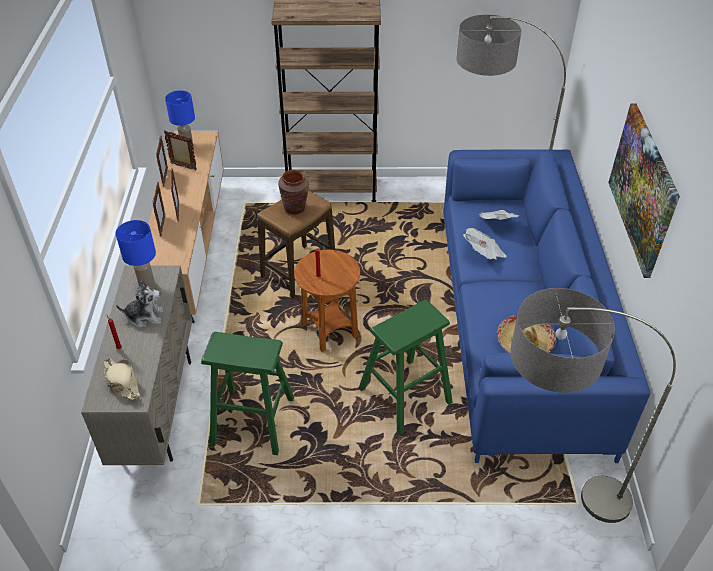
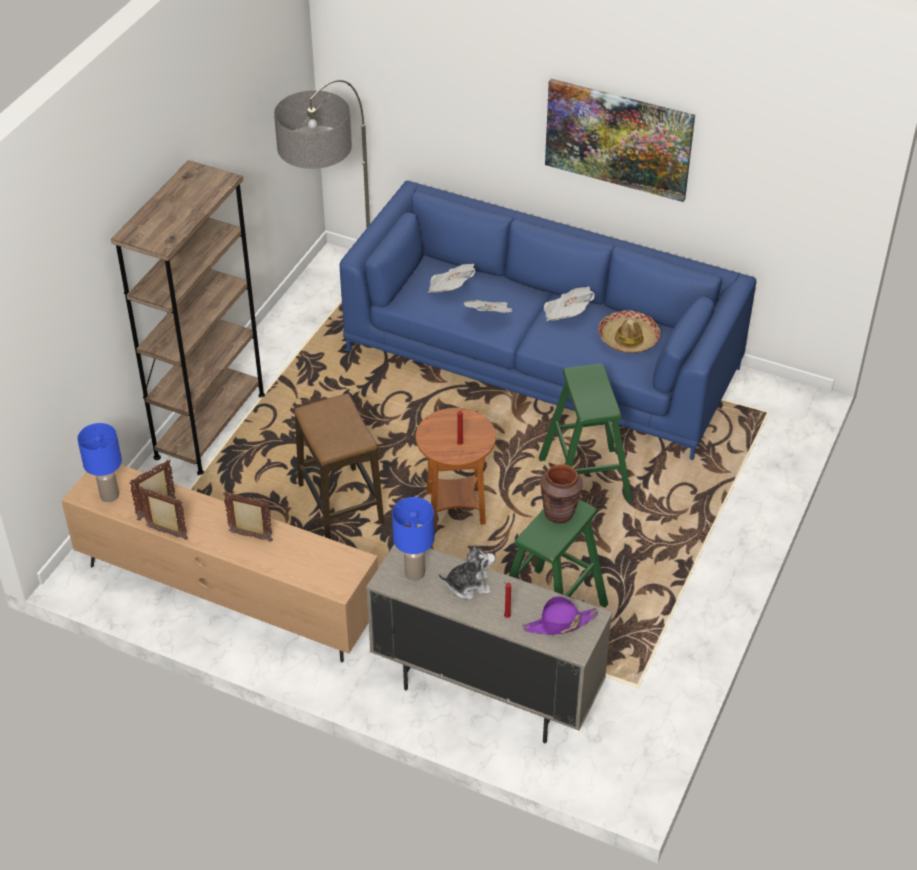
camera: 65 degrees left, 0 degrees up
(122, 382) = (559, 624): beige hat -> purple hat
(145, 316) = (468, 585): plush toy -> plush toy turned 60 degrees clockwise
(162, 226) = (270, 558): picture frame -> none
(295, 208) = (336, 425): brown vase -> brown vase (559, 513)
(524, 295) = (566, 314): none -> newspaper
(546, 500) = (755, 431): floor lamp -> none

